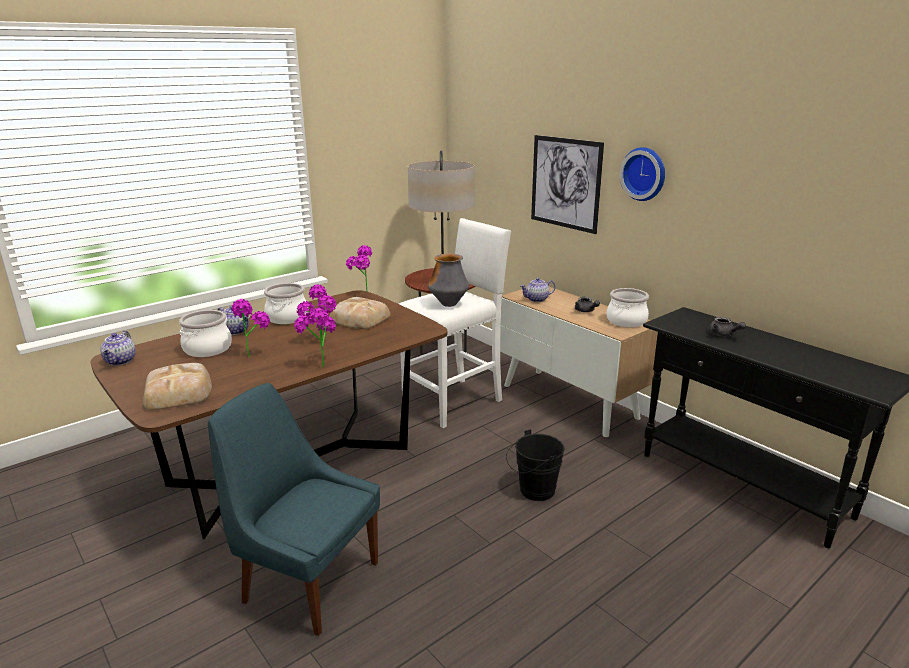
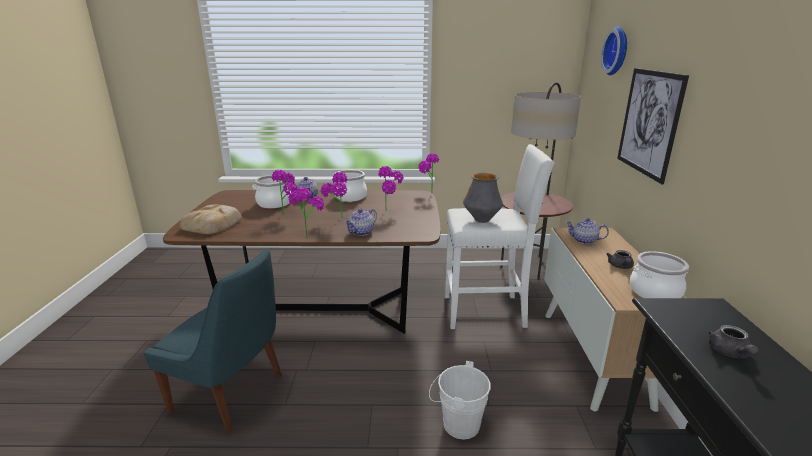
camera: 40 degrees right, 0 degrees up
(121, 361) = (227, 197): teapot -> teapot (361, 232)
(307, 580) = (231, 394): blue chair -> blue chair turned 135 degrees clockwise
(359, 318) = (391, 211): bread -> potted plant
(533, 491) = (457, 423): black bucket -> white bucket
(644, 173) = (721, 116): wall clock -> wall clock (618, 51)

